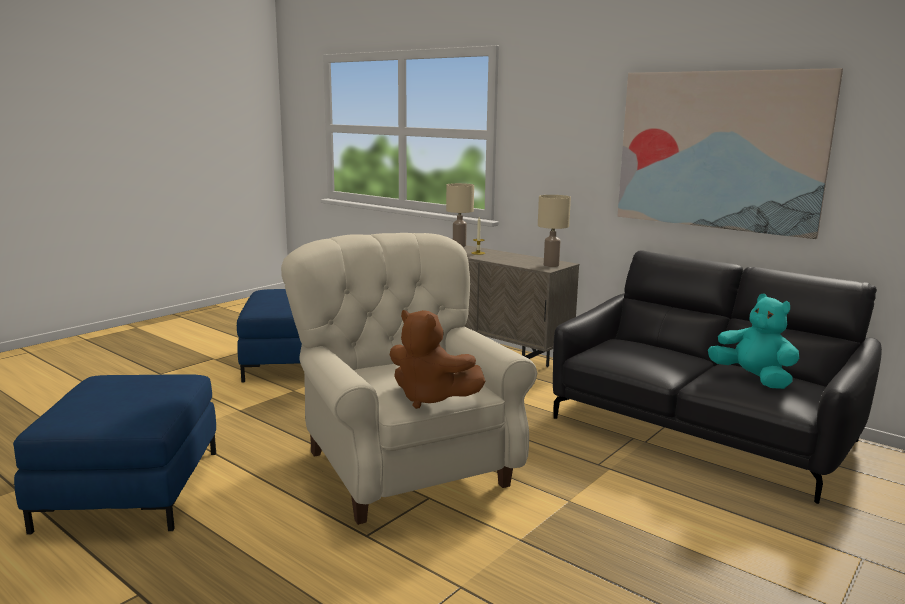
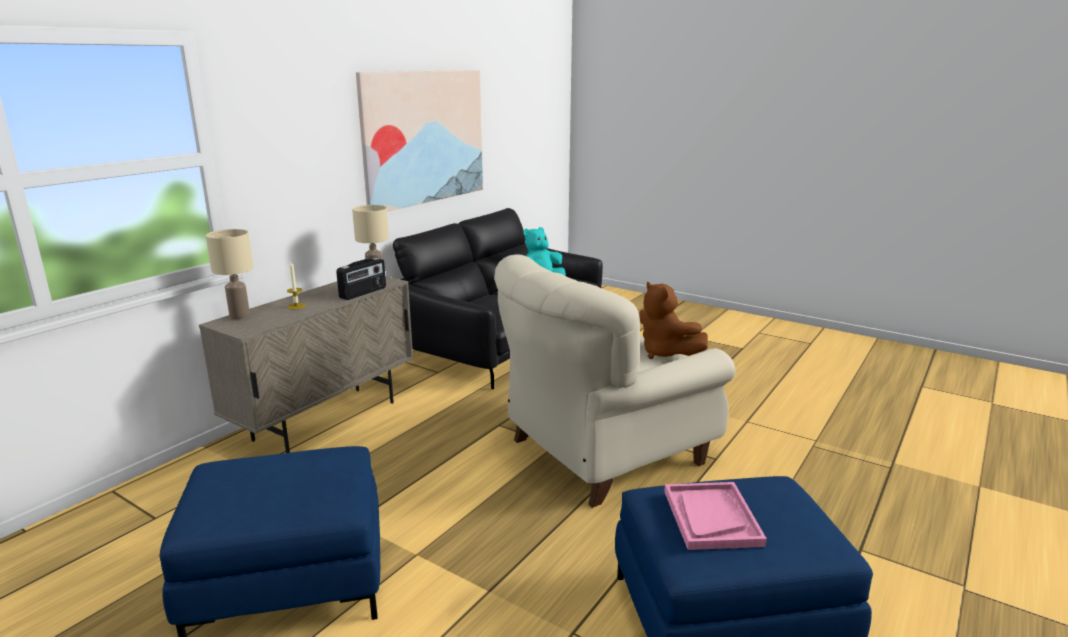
camera: 95 degrees left, 5 degrees up
(132, 387) = (711, 517): none -> pink tray
(430, 398) = (665, 353): brown plush toy -> brown plush toy turned 120 degrees clockwise
(511, 263) = (363, 293): none -> radio

